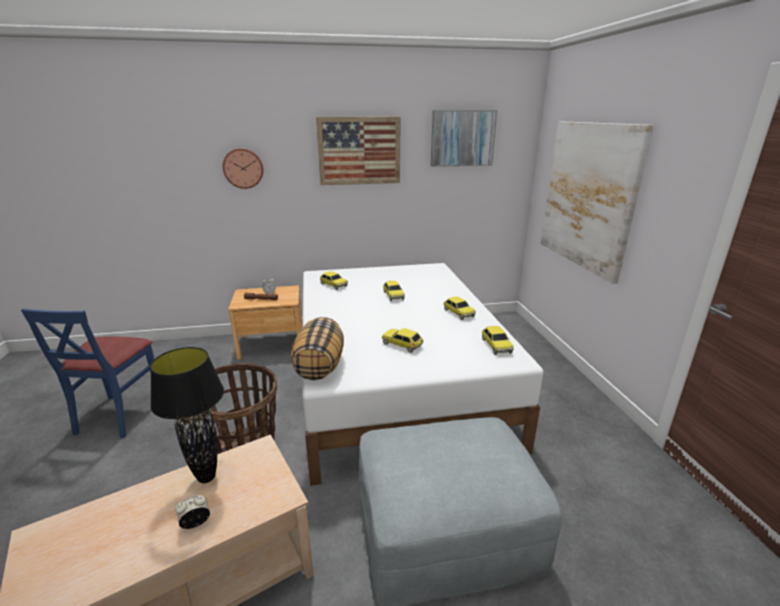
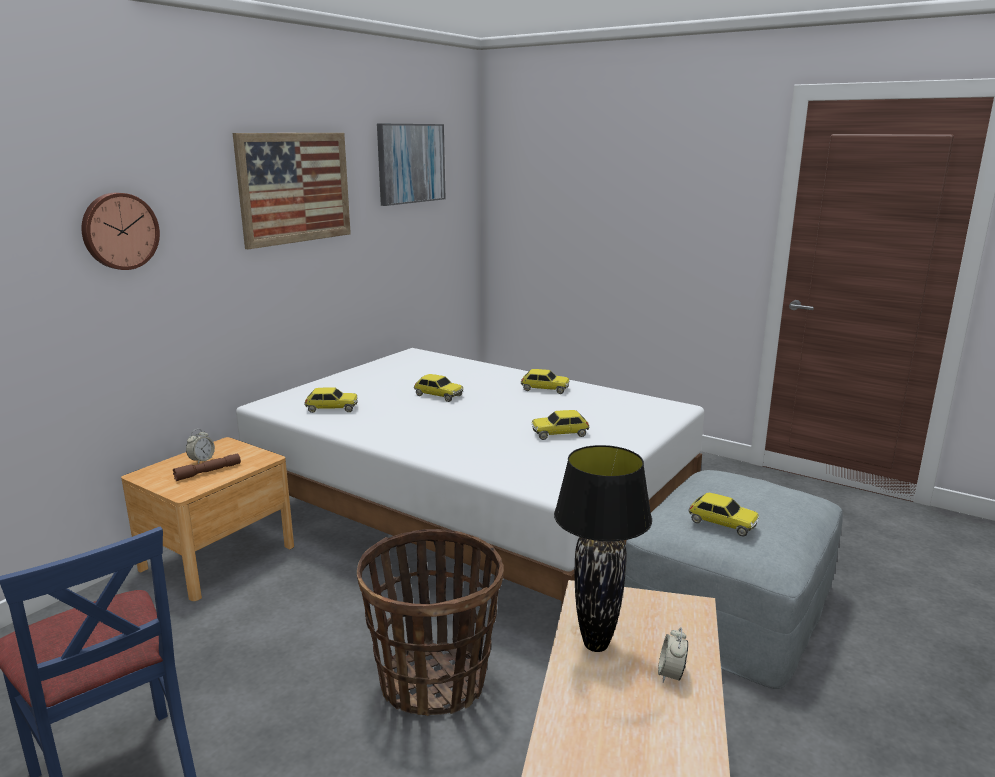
camera: 45 degrees left, 5 degrees down
(319, 366) = (528, 484): pillow -> none
(496, 346) = (637, 403): toy car -> toy car (722, 523)
(588, 196) = (592, 224): picture -> none

